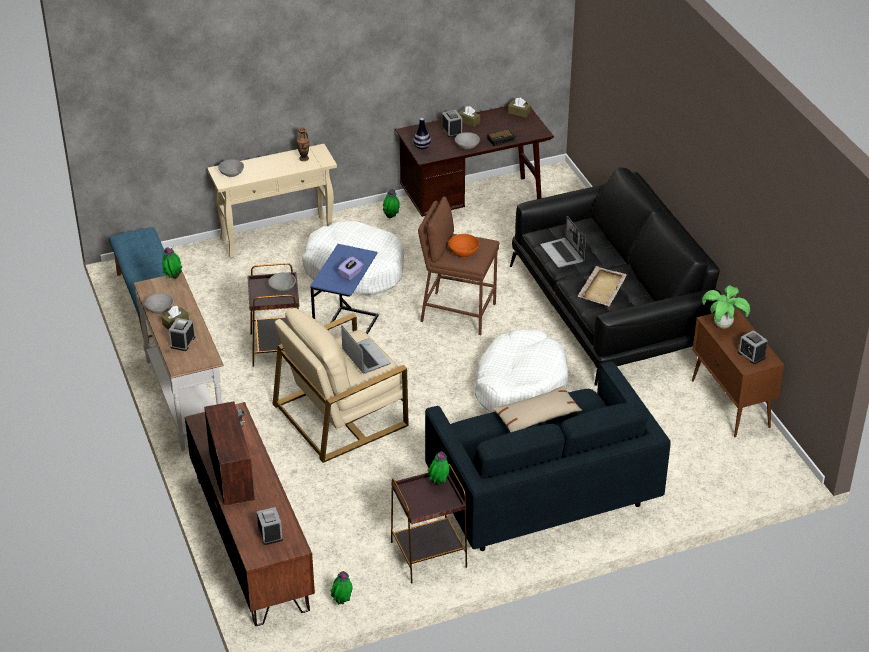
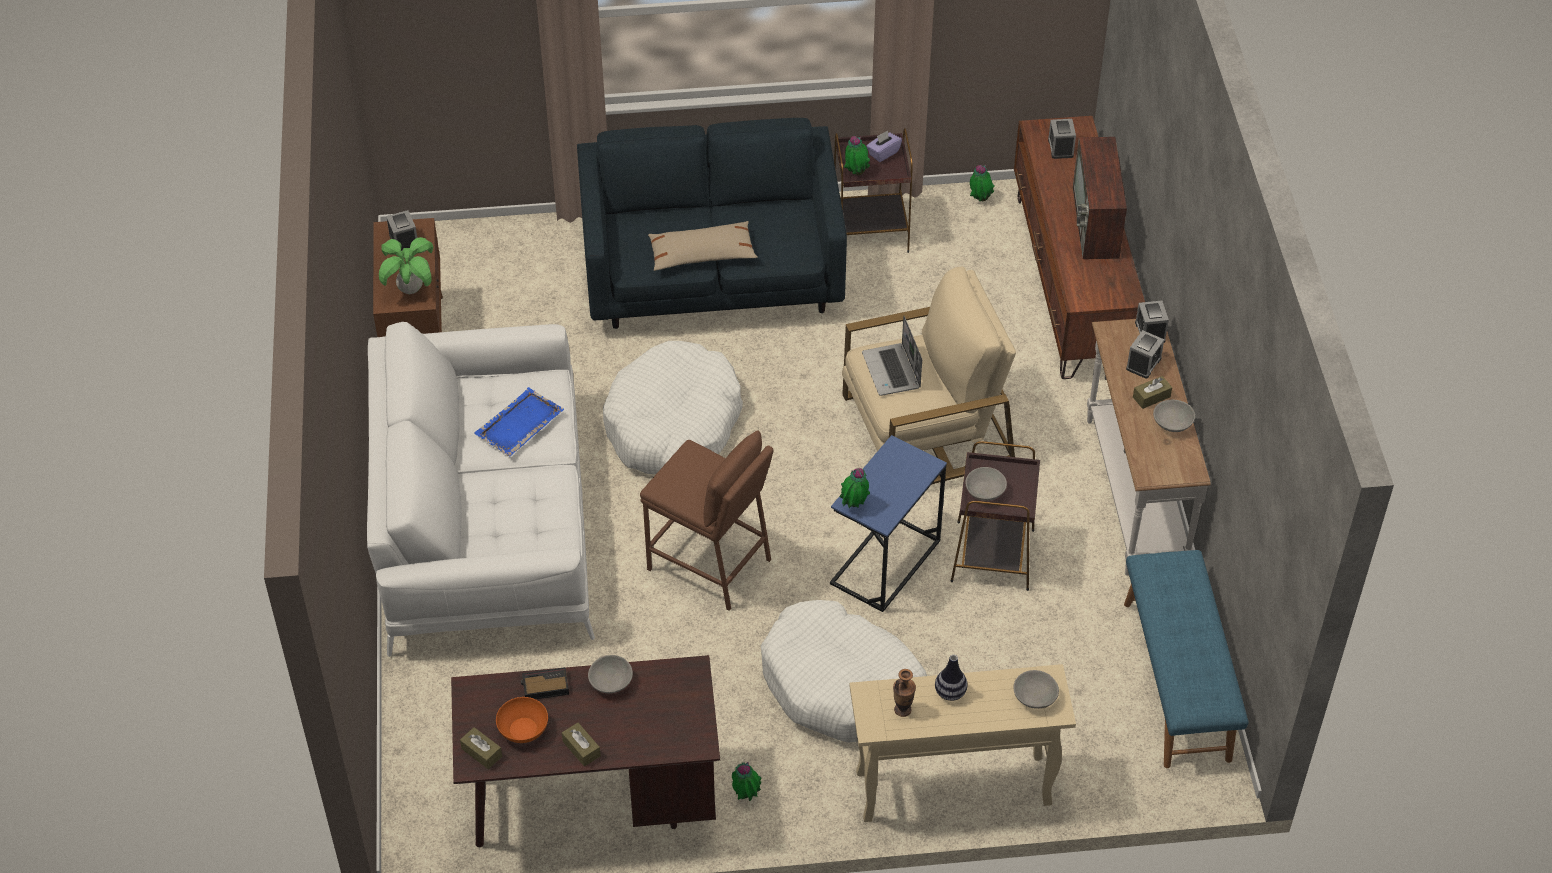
camera: 165 degrees left, 10 degrees up
(173, 277) = (1150, 478): potted plant -> potted plant (854, 506)
(351, 274) = (882, 470): purple tissue box -> purple tissue box (883, 153)
(422, 147) = (689, 697): vase -> vase (950, 692)
(451, 131) = (621, 729): alarm clock -> alarm clock (1150, 332)
(463, 252) = (703, 473): orange bowl -> orange bowl (523, 730)
(563, 254) = (543, 497): laptop -> none
(602, 287) = (518, 424): beige tray -> blue tray
(610, 310) = (486, 521): black sofa -> white sofa

